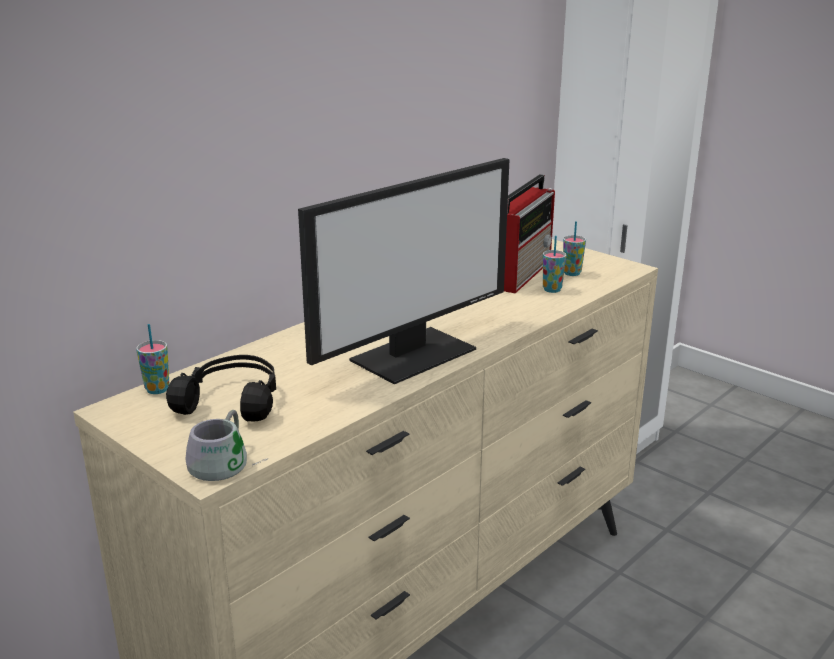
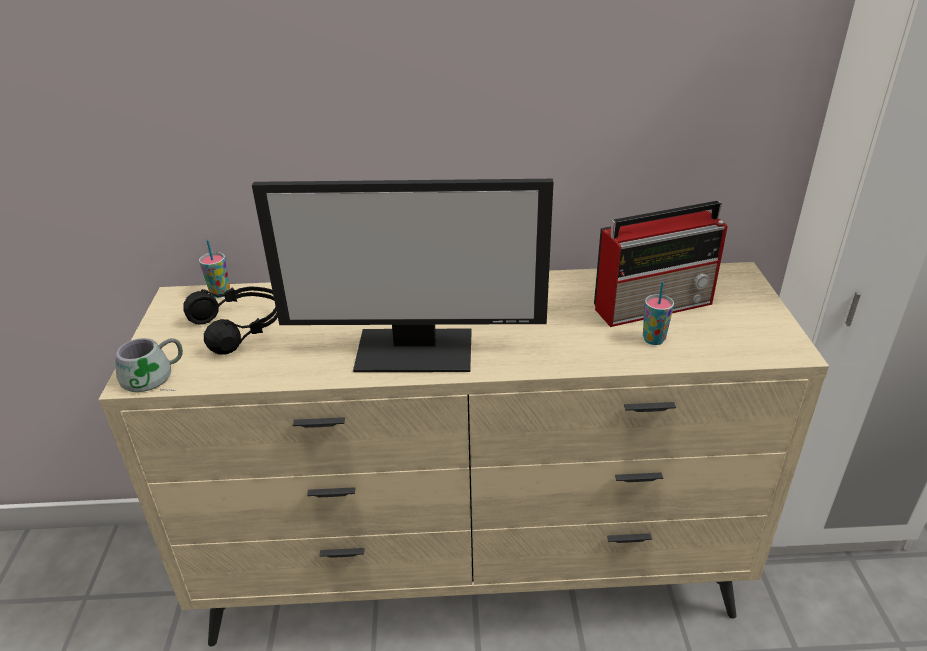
camera: 45 degrees right, 10 degrees up
(572, 273) = (710, 329): cup -> none

